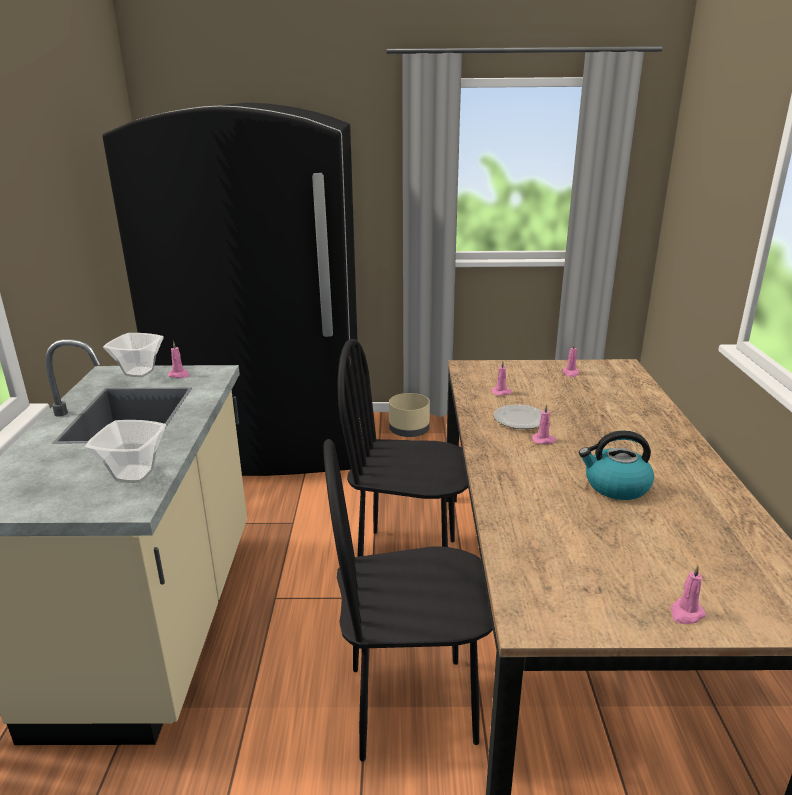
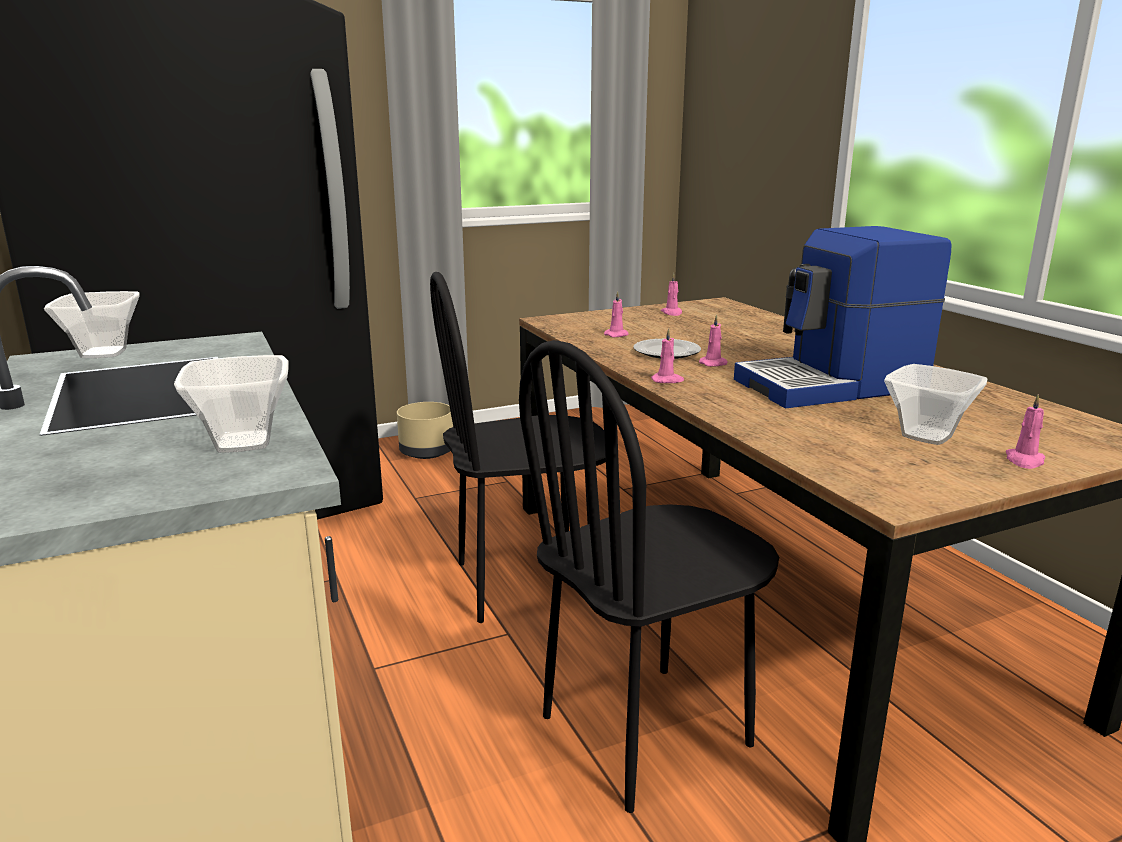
camera: 25 degrees left, 5 degrees down
(179, 375) = (179, 348): pink candle -> pink candle (667, 380)
(615, 486) = (833, 385): kettle -> coffee machine
(630, 562) = (924, 436): none -> bowl

